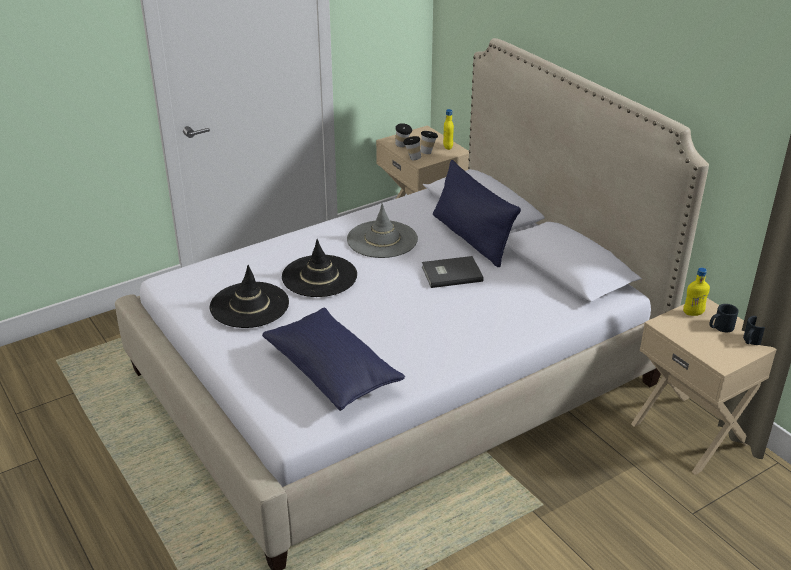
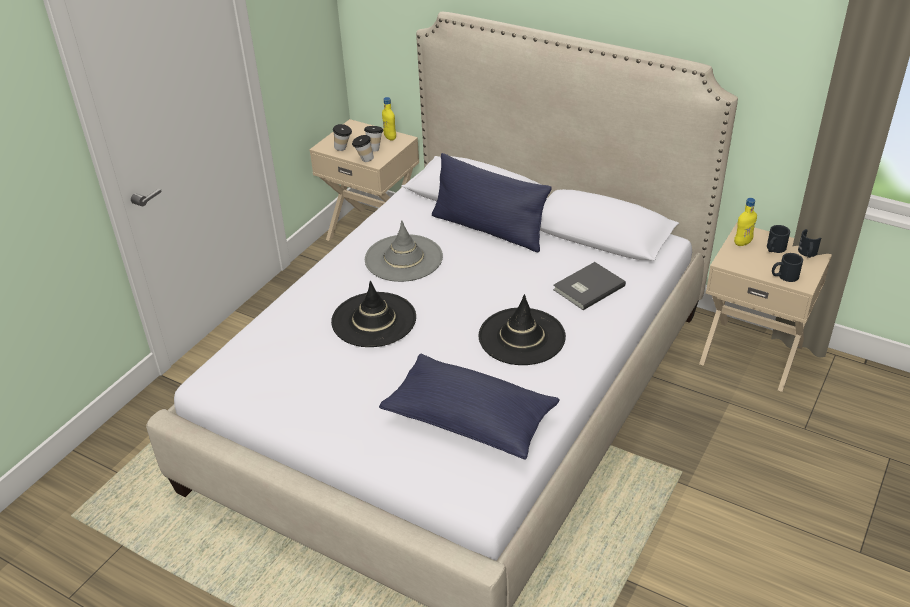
camera: 25 degrees left, 5 degrees up
(249, 305) = (326, 378): black hat -> black hat (521, 337)
(450, 273) = (499, 273): grey book -> grey book (587, 287)
(709, 352) = (784, 276): none -> black mug

